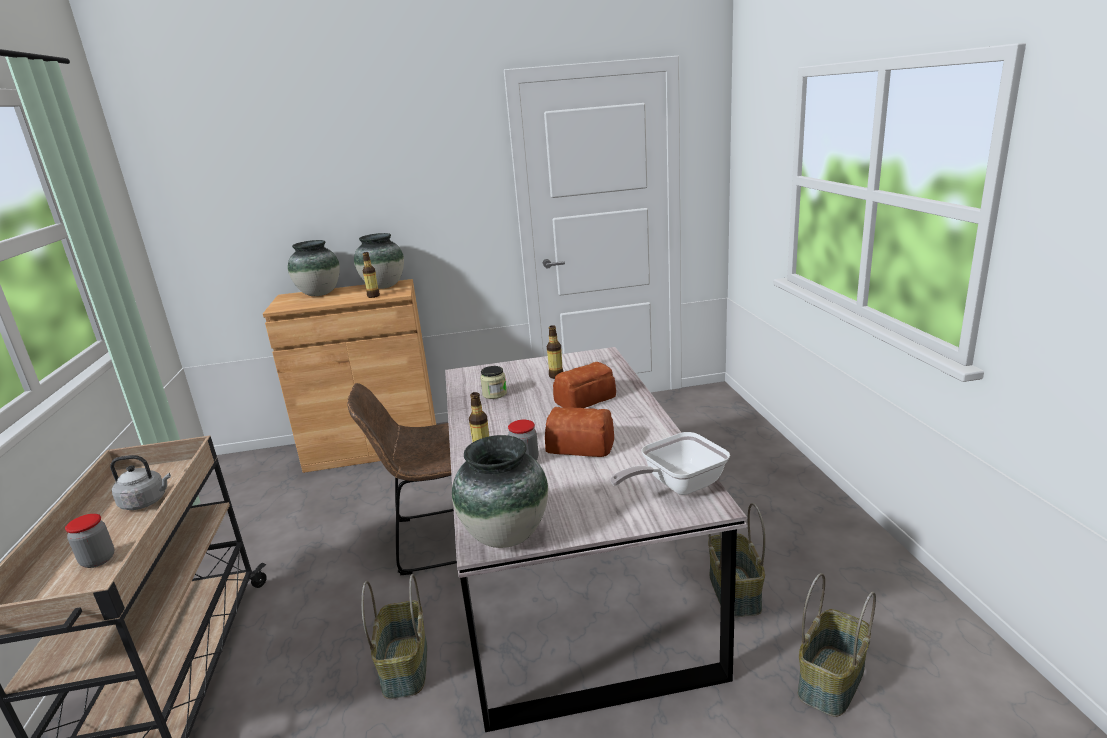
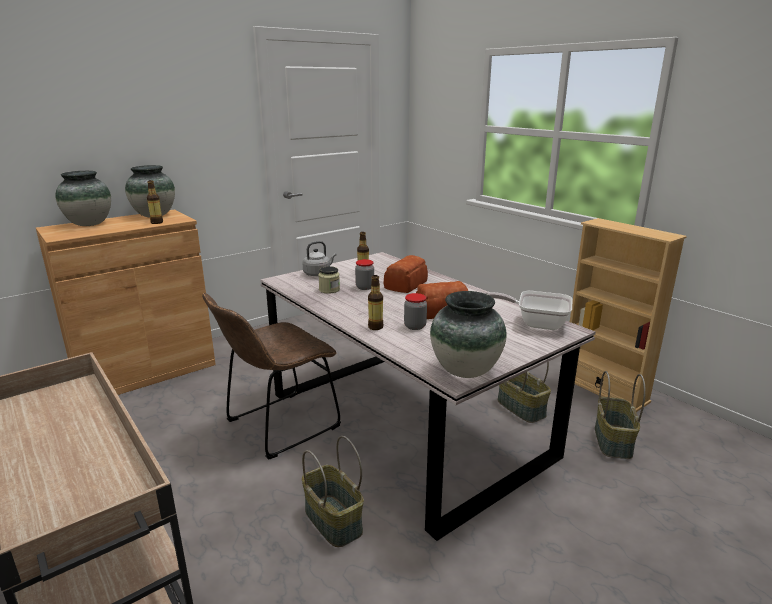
camera: 30 degrees left, 0 degrees up
(98, 560) = (82, 477): jar -> jar (365, 287)
(146, 502) = (69, 422): grey kettle -> grey kettle (318, 273)
(676, 486) = (535, 323): frying pan -> frying pan turned 75 degrees clockwise
(889, 595) = (603, 389): none -> beige bookcase

